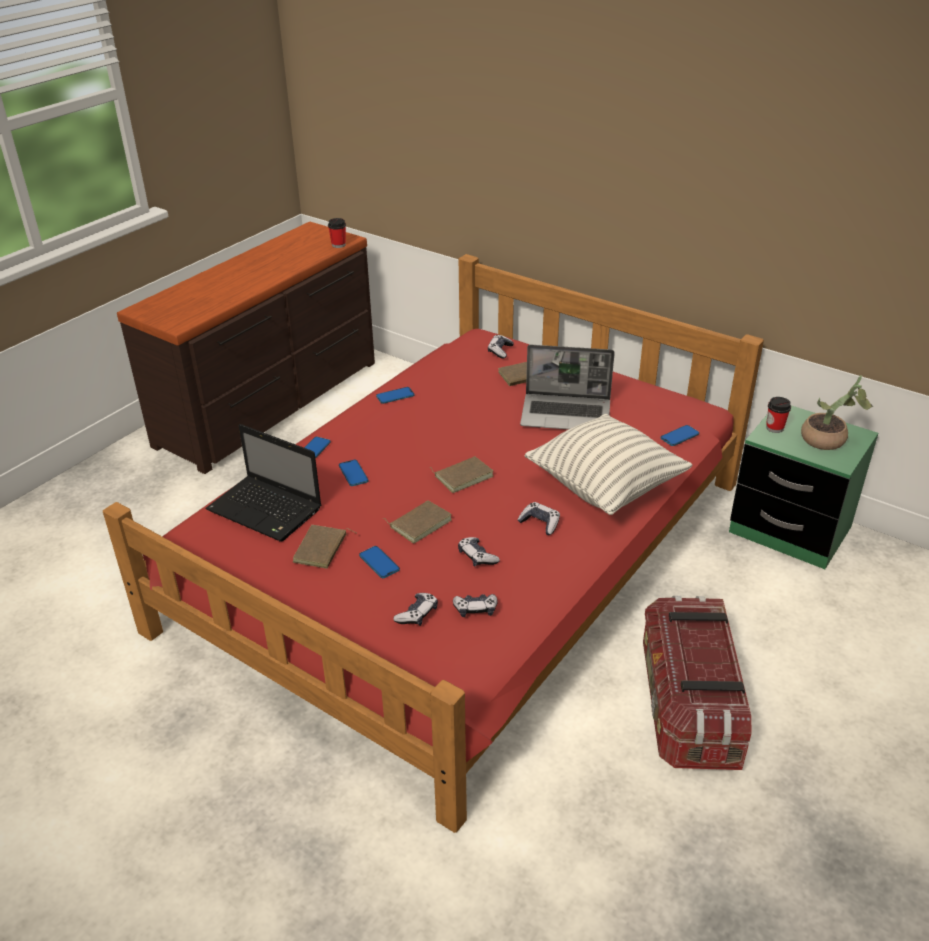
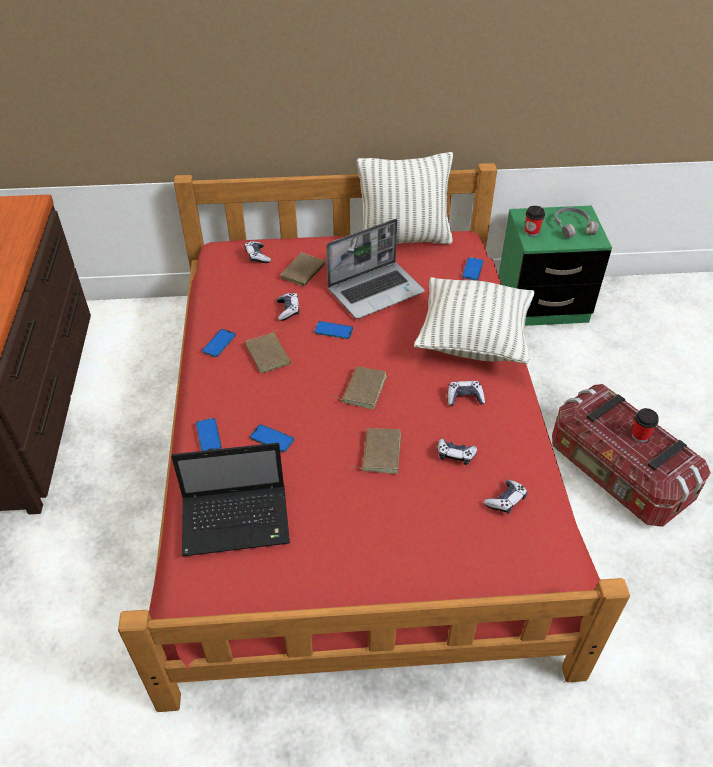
camera: 40 degrees left, 10 degrees up
(322, 549) = (331, 527): brown book -> brown book (270, 354)
(338, 245) = (31, 213): cup -> cup (639, 435)
(379, 563) = (391, 508): phone -> phone (333, 331)
(417, 614) = (472, 534): game controller -> game controller (288, 310)
(647, 389) = (404, 239): none -> pillow
(828, 441) = (573, 227): potted plant -> grey headphones

